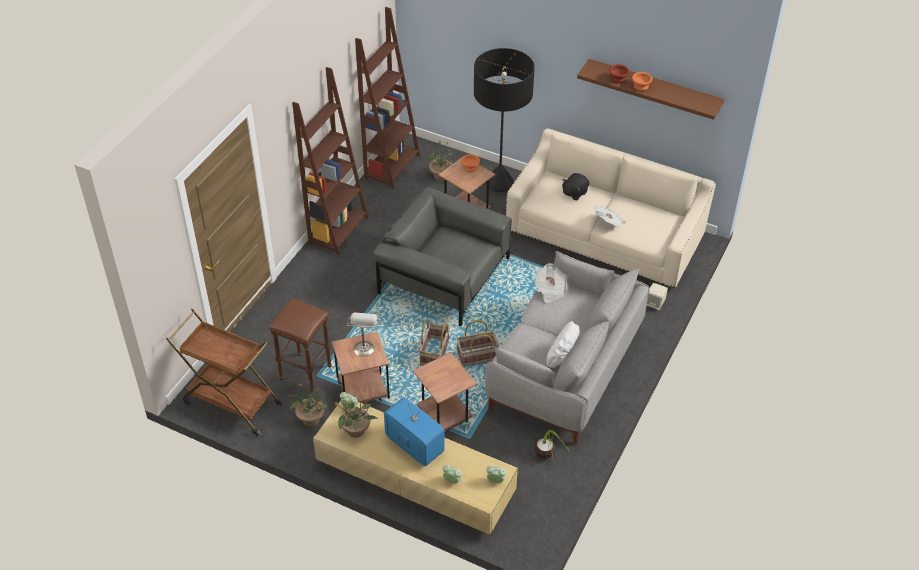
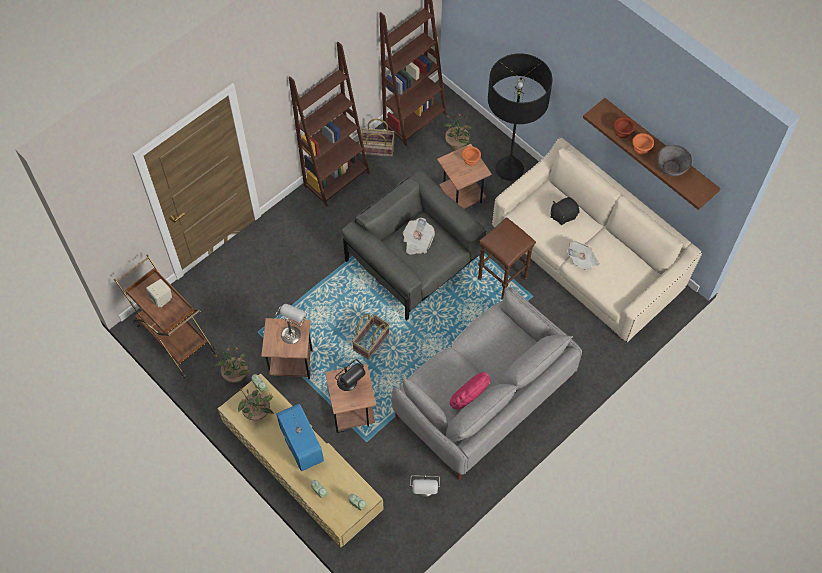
camera: 20 degrees right, 15 degrees up
(307, 372) = (250, 325): brown stool -> brown stool (503, 278)
(443, 373) = (350, 384): none -> black table lamp
(477, 357) = (408, 358): basket -> basket (376, 149)
(548, 464) = (425, 491): potted plant -> white table lamp
(550, 290) = (491, 320): newspaper -> newspaper (417, 242)
(561, 359) = (469, 399): white pillow -> pink pillow
(655, 303) = (601, 352): beige speaker -> beige speaker (161, 298)
(674, 94) = (671, 167): none -> grey bowl

